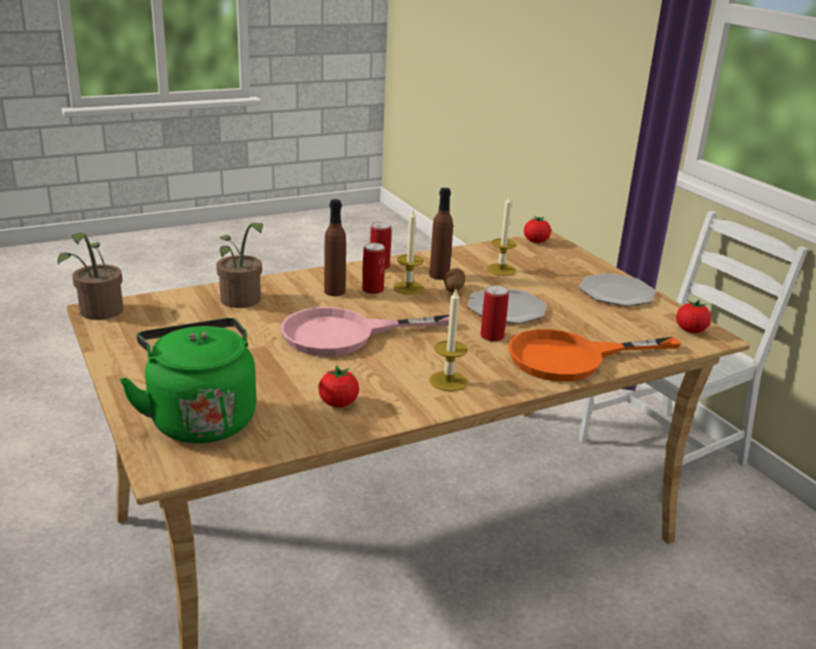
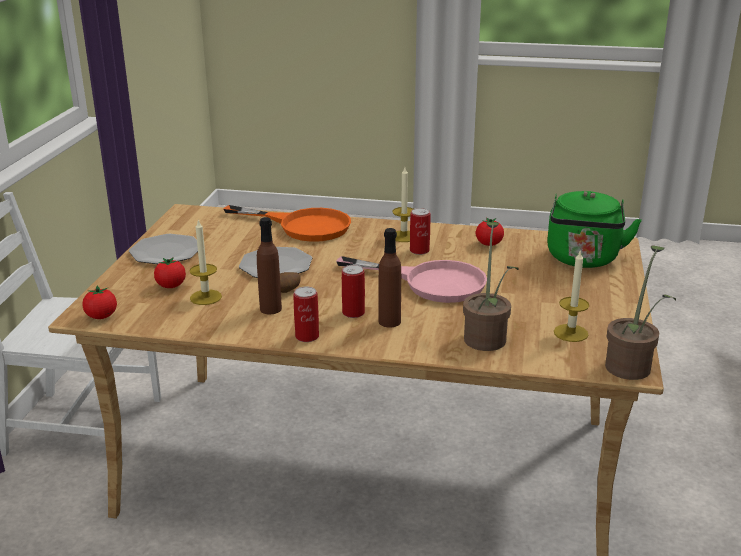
camera: 140 degrees left, 0 degrees up
(408, 288) = (319, 305): candle -> candle (571, 333)
(492, 336) = (326, 251): can -> can (419, 250)
(690, 331) = (190, 217): tomato -> tomato (171, 286)

